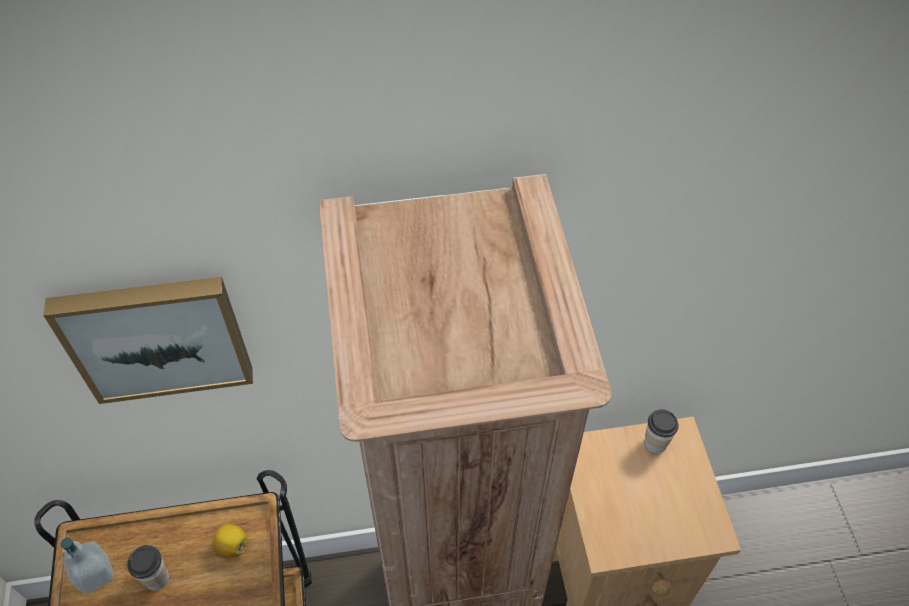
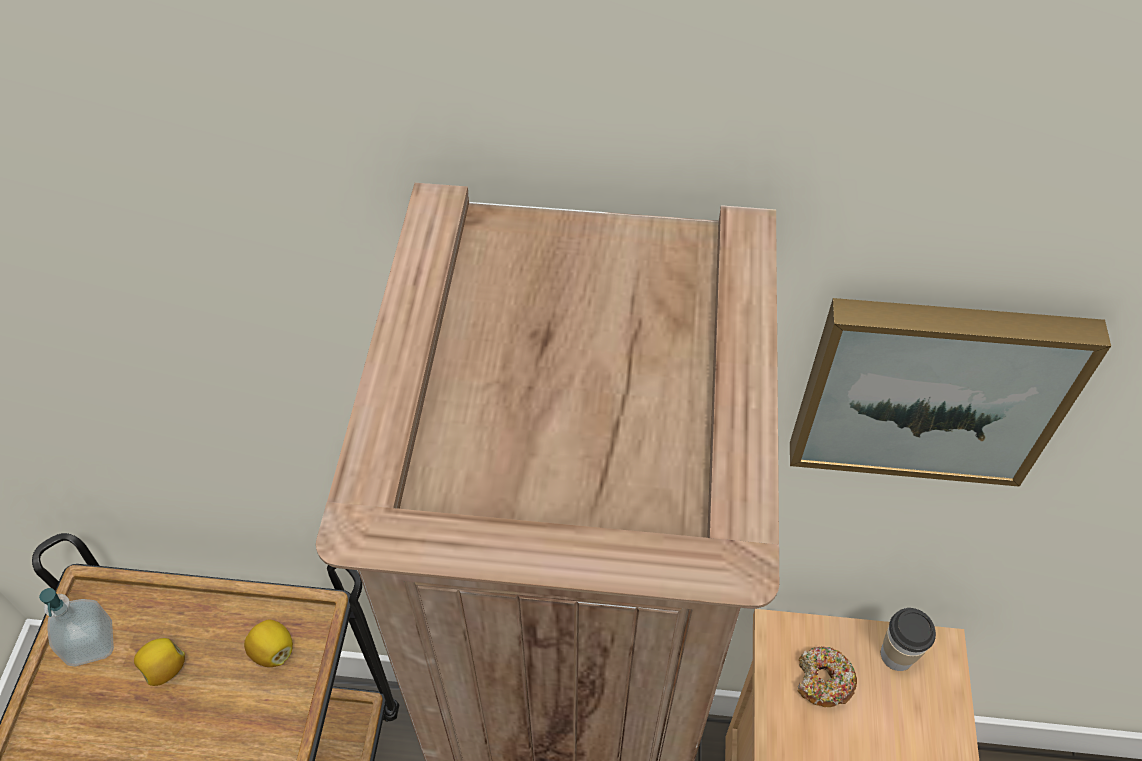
camera: 15 degrees right, 0 degrees up
(156, 578) = (165, 669): cup -> lemon
(157, 335) = (194, 342): picture -> picture (931, 387)
(612, 472) = (823, 681): none -> donut

